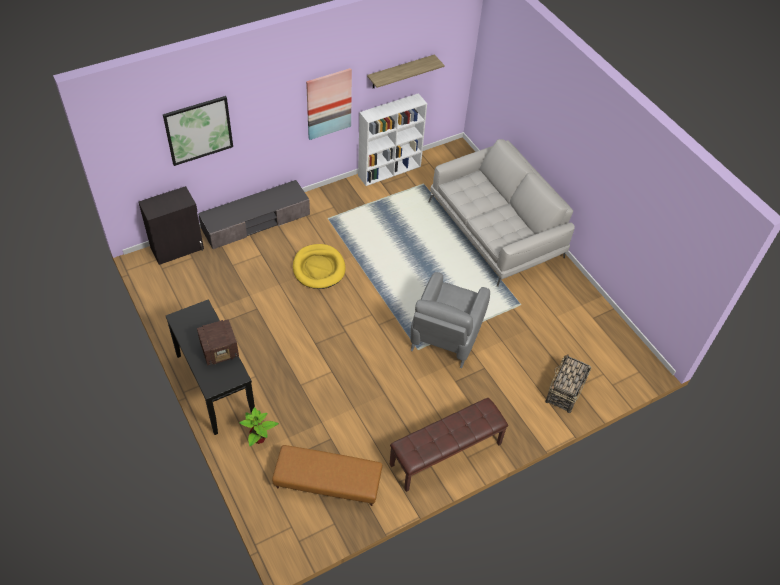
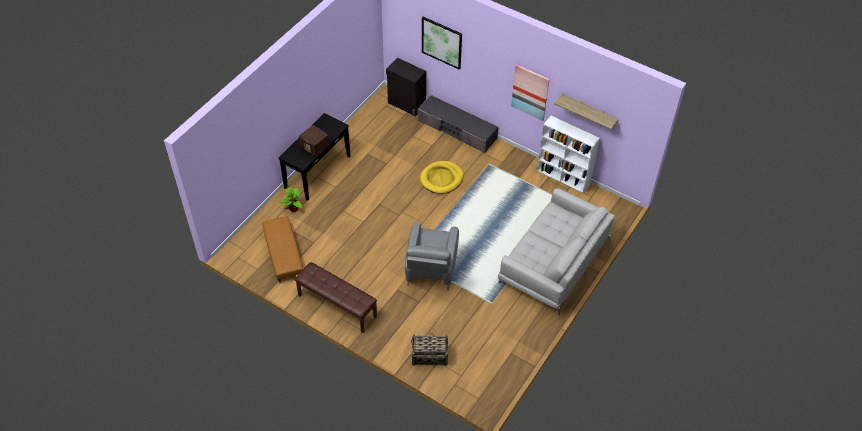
camera: 65 degrees right, 0 degrees up
(445, 337) = (430, 270): grey armchair -> grey armchair turned 75 degrees counterclockwise

